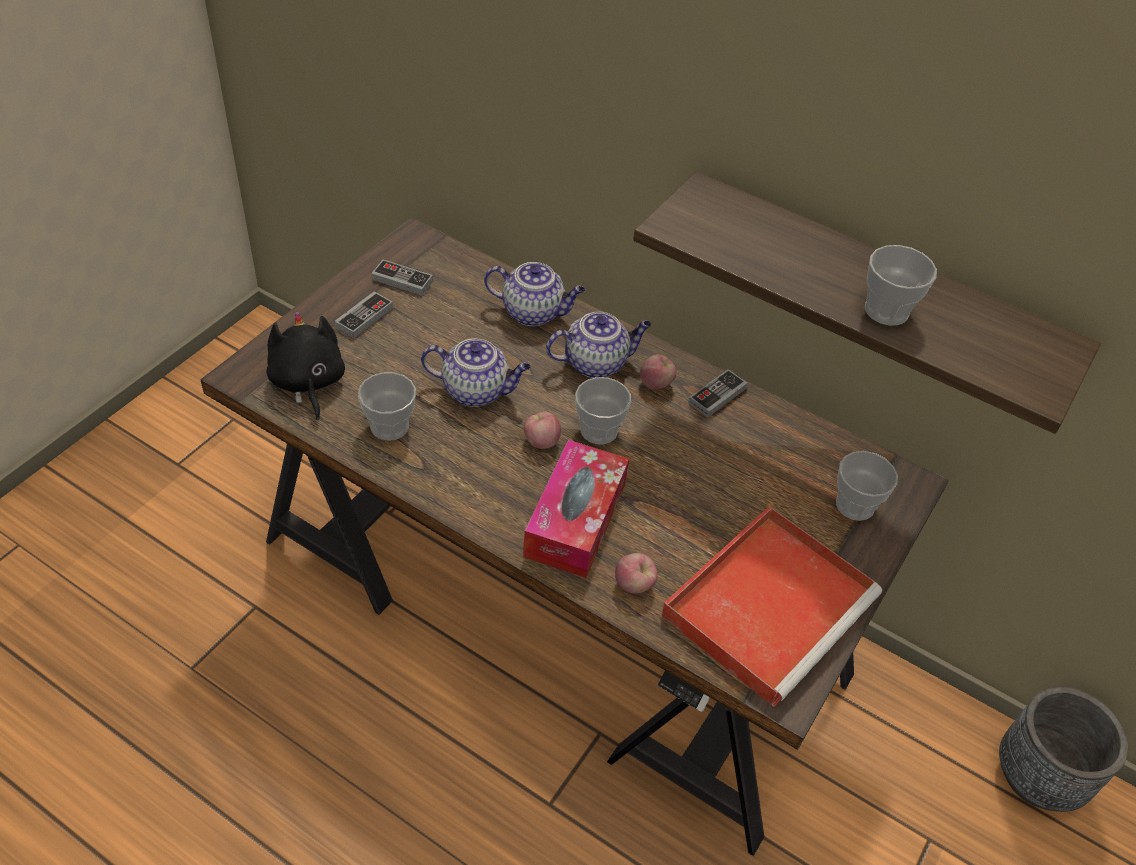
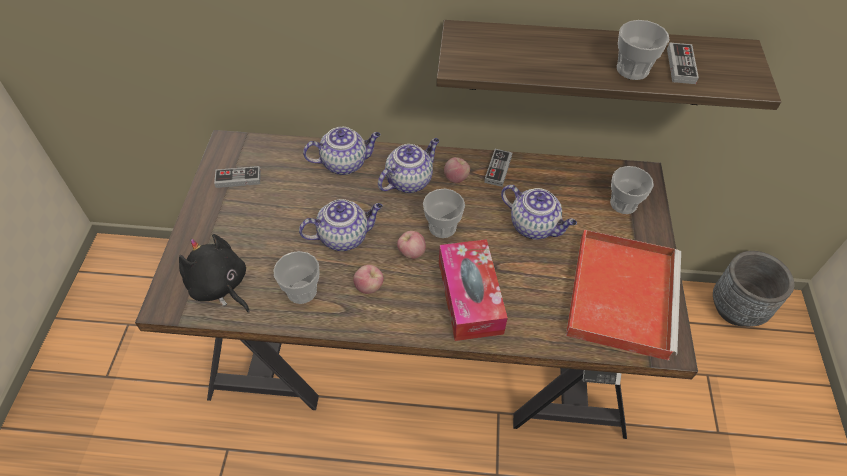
camera: 25 degrees left, 5 degrees up
(364, 317) = (229, 218): game controller -> game controller (681, 66)
(634, 585) = (535, 323): apple -> apple (369, 287)
(715, 479) = (534, 226): none -> teapot

